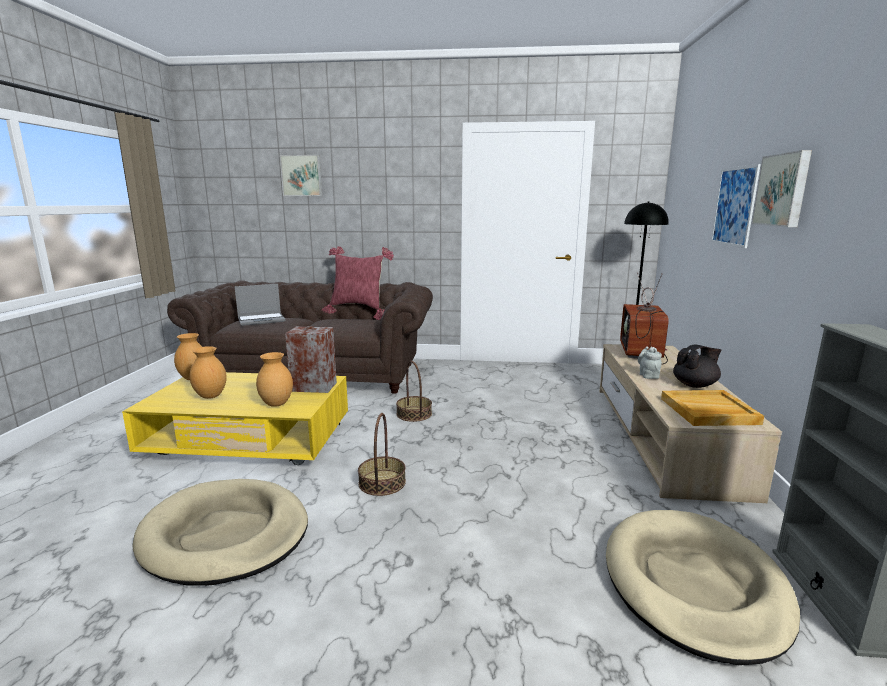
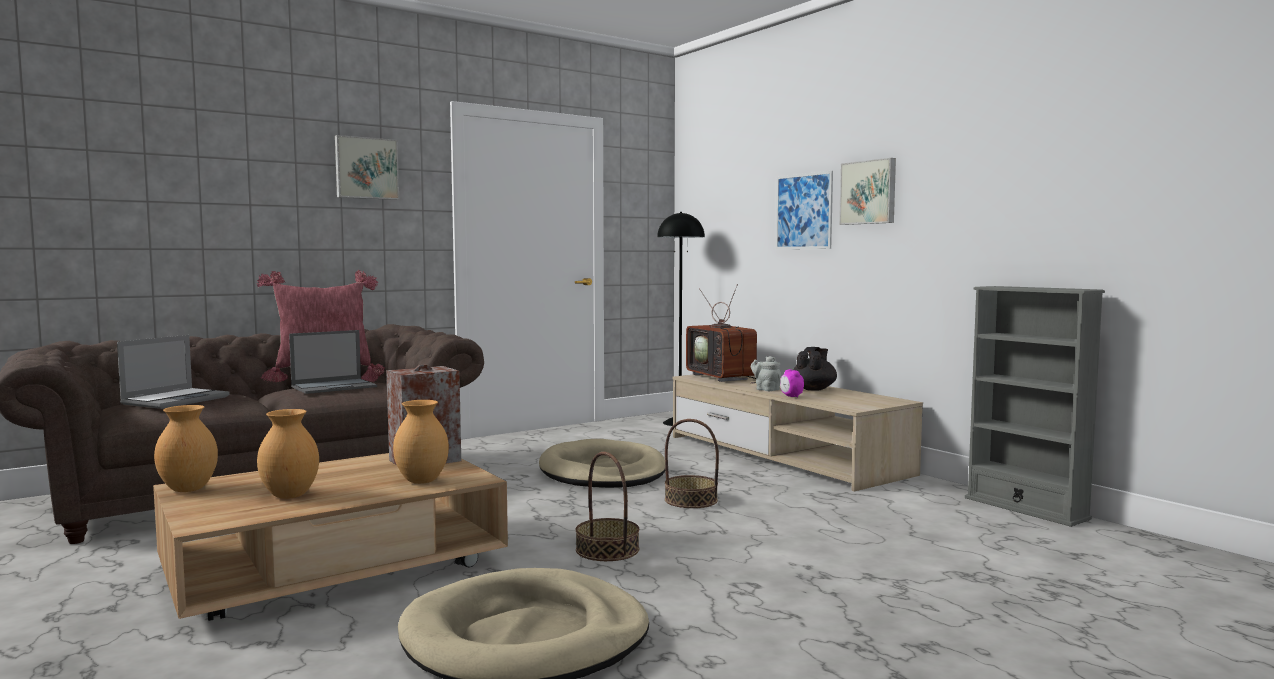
camera: 40 degrees left, 10 degrees down
(250, 440) = (334, 568): yellow coffee table -> brown coffee table
(302, 175) = (190, 154): picture -> picture (366, 168)
(343, 322) = (335, 386): none -> laptop
(414, 414) = (514, 494): basket -> basket (691, 500)
(651, 389) = (791, 396): none -> alarm clock
(693, 585) = (955, 527): beige dog bed -> beige dog bed (603, 472)
(708, 411) = (858, 400): beige tray -> none

